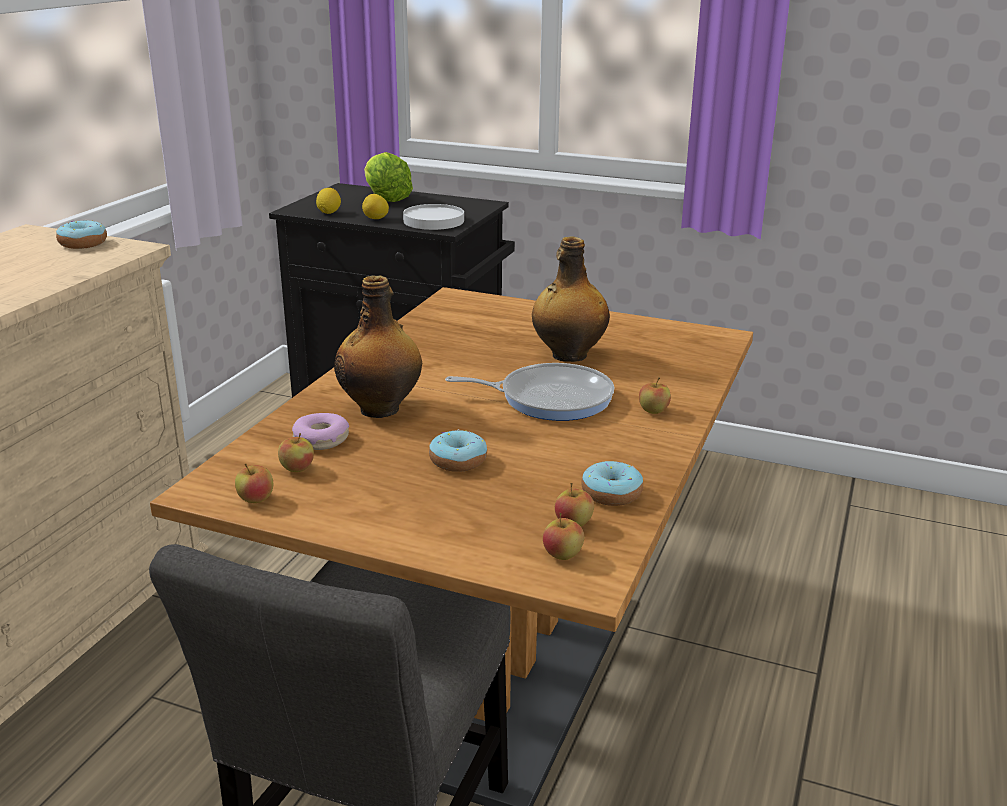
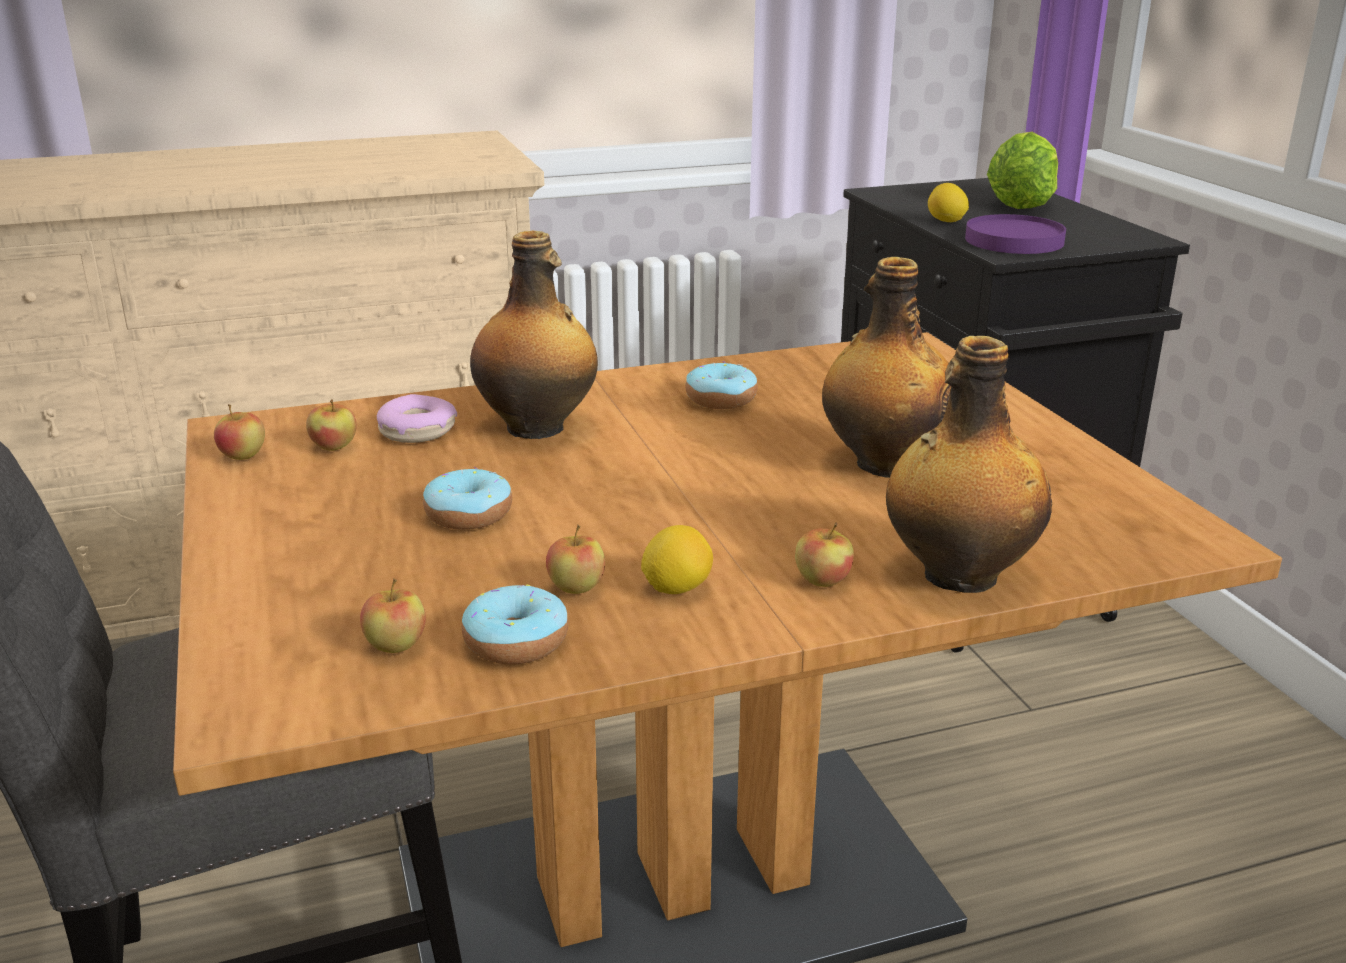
camera: 50 degrees right, 0 degrees up
(83, 243) = (483, 154): donut -> donut (721, 399)
(329, 212) = (908, 203): lemon -> lemon (676, 588)
(433, 221) = (1014, 240): white plate -> purple plate
(549, 398) = (731, 501): frying pan -> none
(562, 555) = (301, 669): apple -> apple (576, 588)
(687, 386) = (957, 576): none -> bottle

